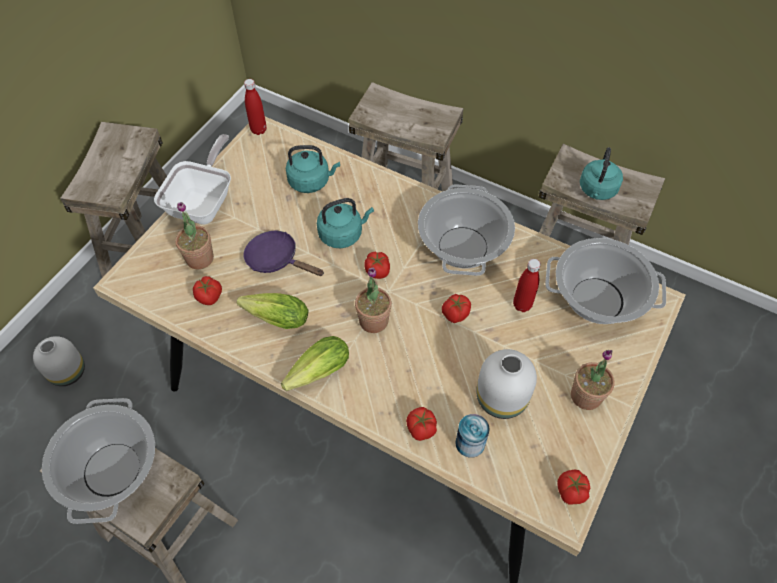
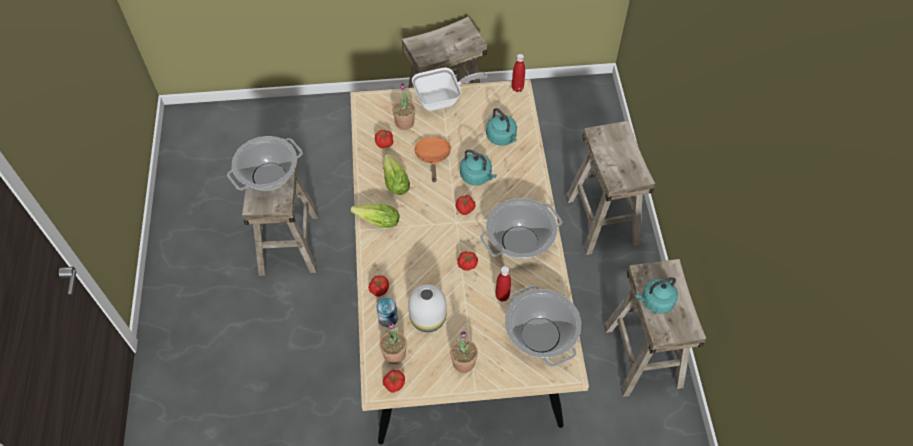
camera: 55 degrees right, 0 degrees up
(67, 372) = (339, 131): white vase -> none
(276, 259) = (433, 157): purple frying pan -> orange frying pan
(373, 321) = (430, 227): potted plant -> potted plant (394, 354)

